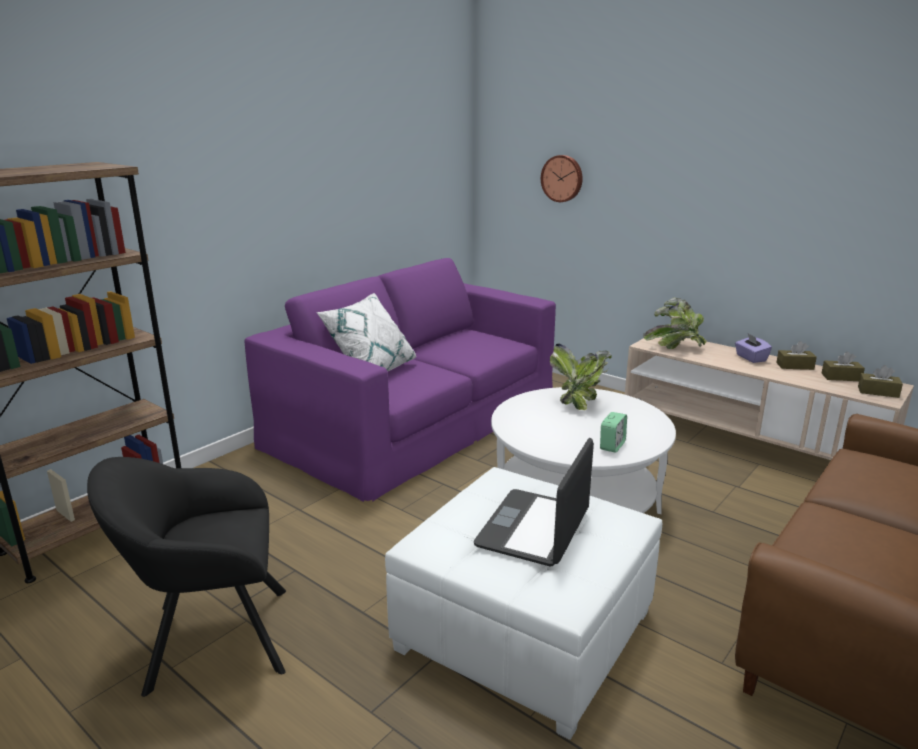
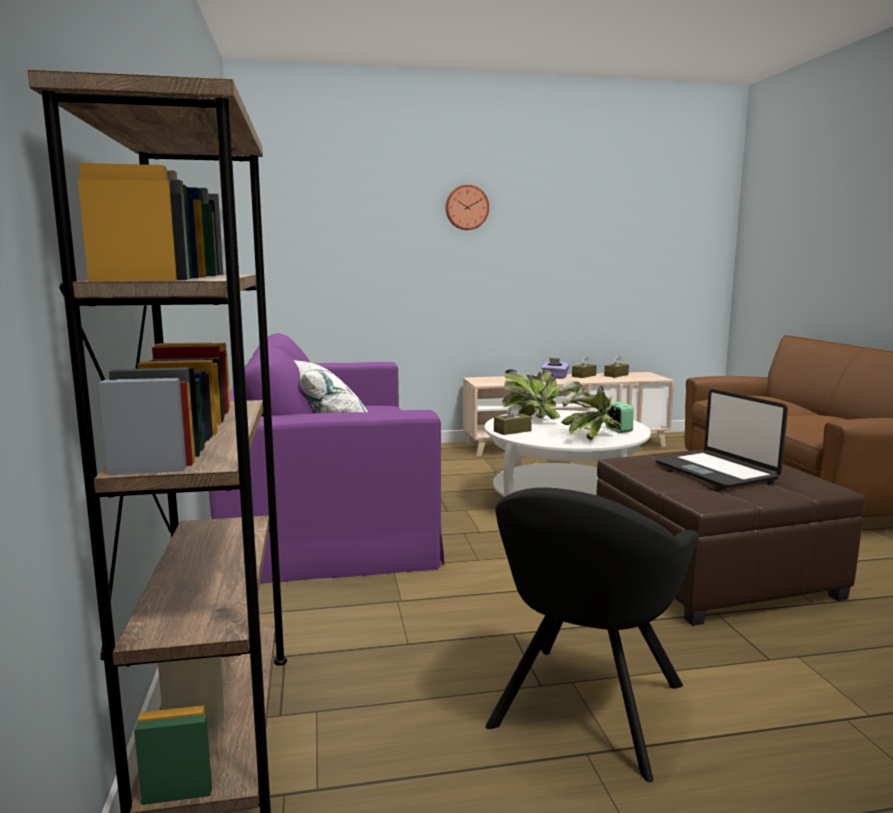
camera: 50 degrees left, 10 degrees down
(525, 632) = (714, 573): white ottoman -> brown ottoman
(562, 178) = (351, 250): wall clock -> wall clock (466, 207)
(675, 347) = (501, 381): potted plant -> potted plant (588, 437)
(878, 392) = (647, 376): brown tissue box -> brown tissue box (512, 431)

